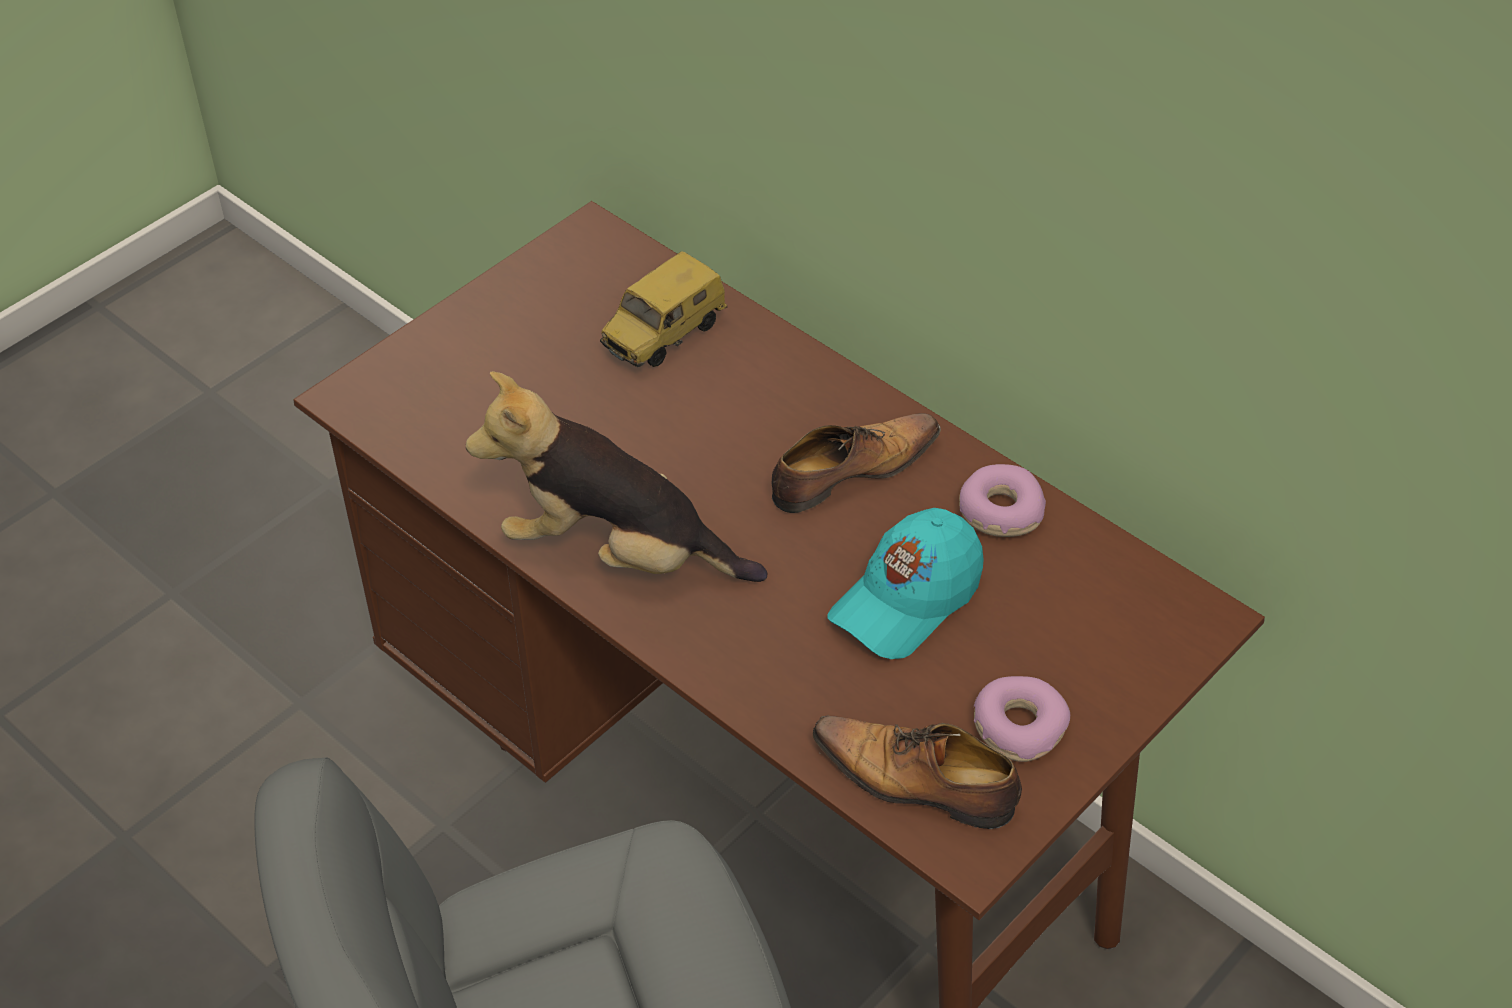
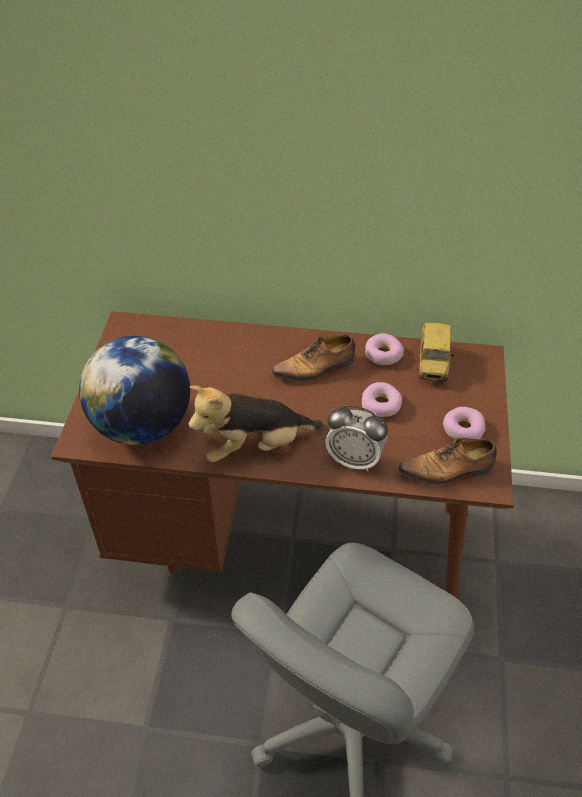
camera: 35 degrees left, 0 degrees up
(470, 421) = (142, 425): none -> globe
(665, 338) = (194, 351): toy car -> toy car (434, 364)
(764, 668) = (354, 459): none -> alarm clock
(850, 472) = (316, 368): shoe -> shoe turned 135 degrees counterclockwise
(906, 600) = (381, 404): turquoise cap -> donut

